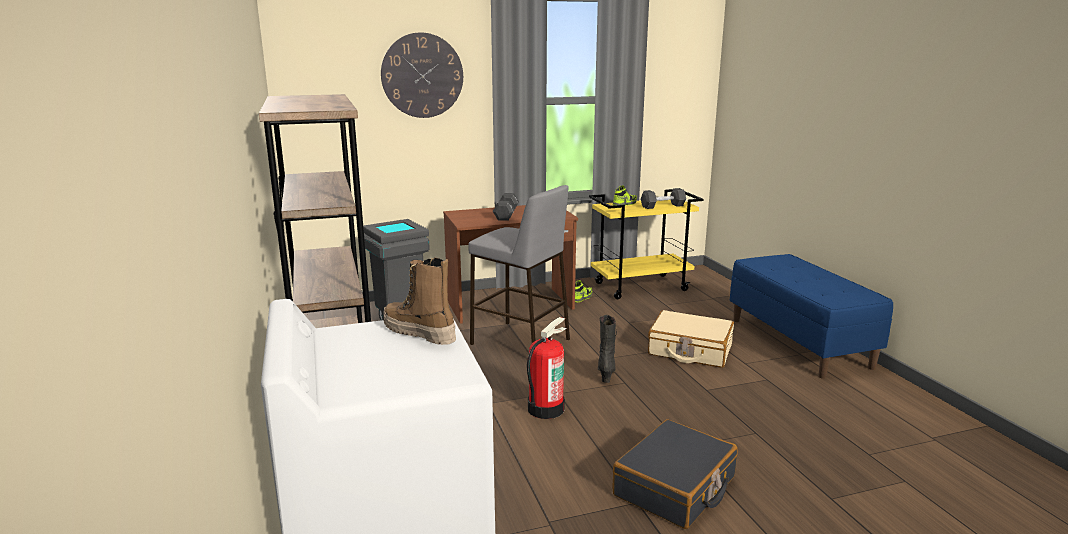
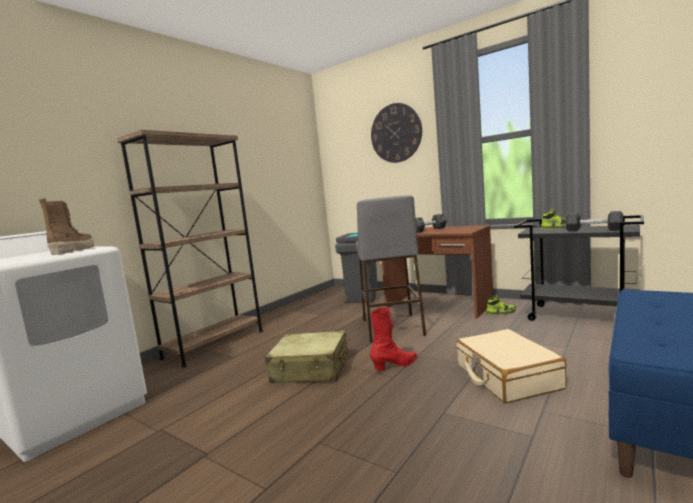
camera: 55 degrees right, 10 degrees down
(545, 408) = (311, 369): fire extinguisher -> beige suitcase
(606, 373) = (395, 365): black boot -> red boot
(641, 286) = (579, 316): yellow cart -> black cart
(675, 487) = (244, 463): black suitcase -> none

